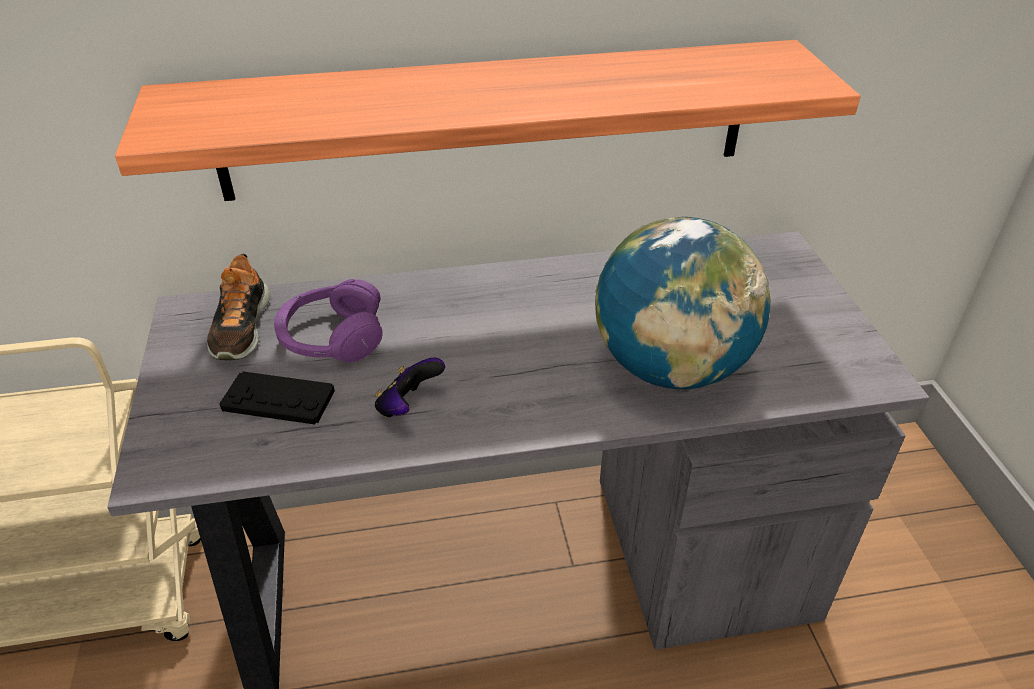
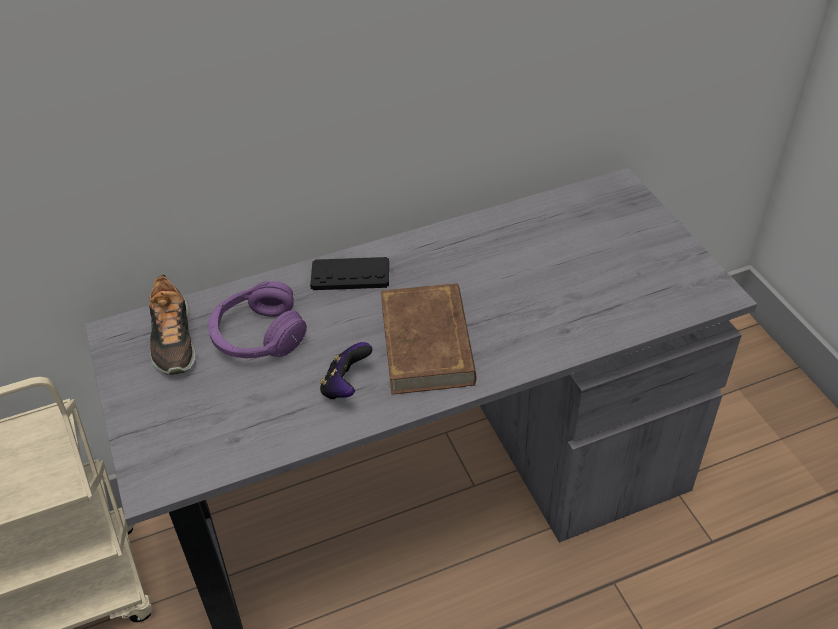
camera: 10 degrees left, 5 degrees up
(278, 399) = (233, 400): black game controller -> black game controller (350, 275)
(487, 121) = (360, 124): shelf -> none
(517, 376) = (428, 343): none -> brown book
(670, 367) = (551, 313): globe -> none

